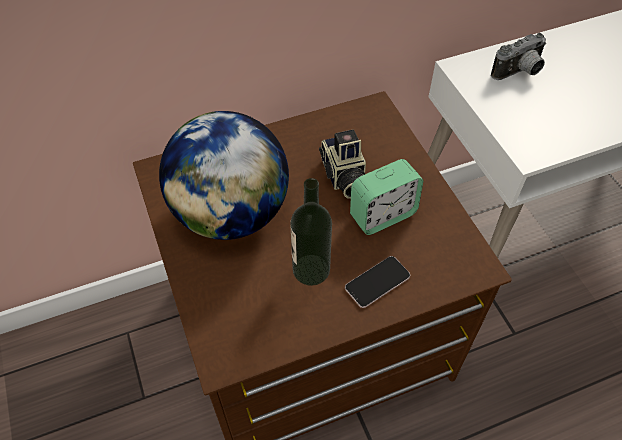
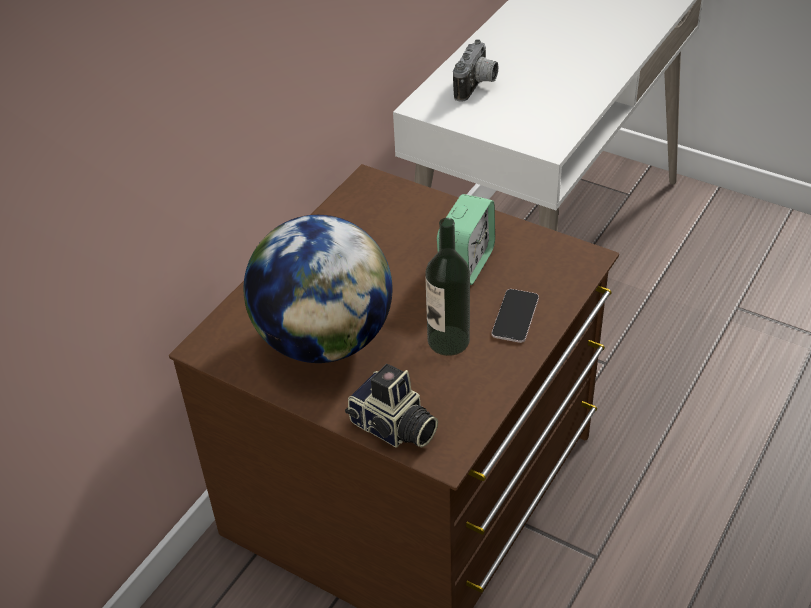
camera: 35 degrees left, 10 degrees down
(343, 177) = (399, 254): camera -> camera (393, 428)

